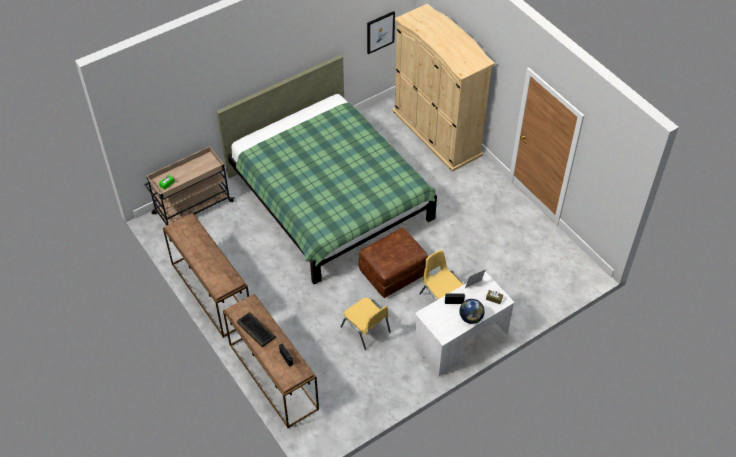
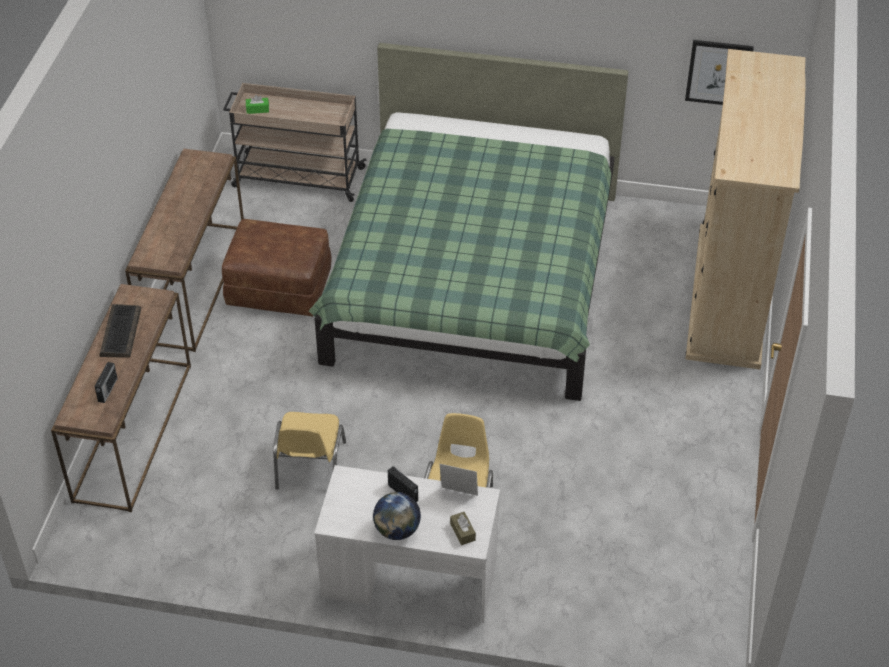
camera: 45 degrees right, 5 degrees down
(393, 272) = (435, 424): brown ottoman -> brown ottoman (280, 287)

